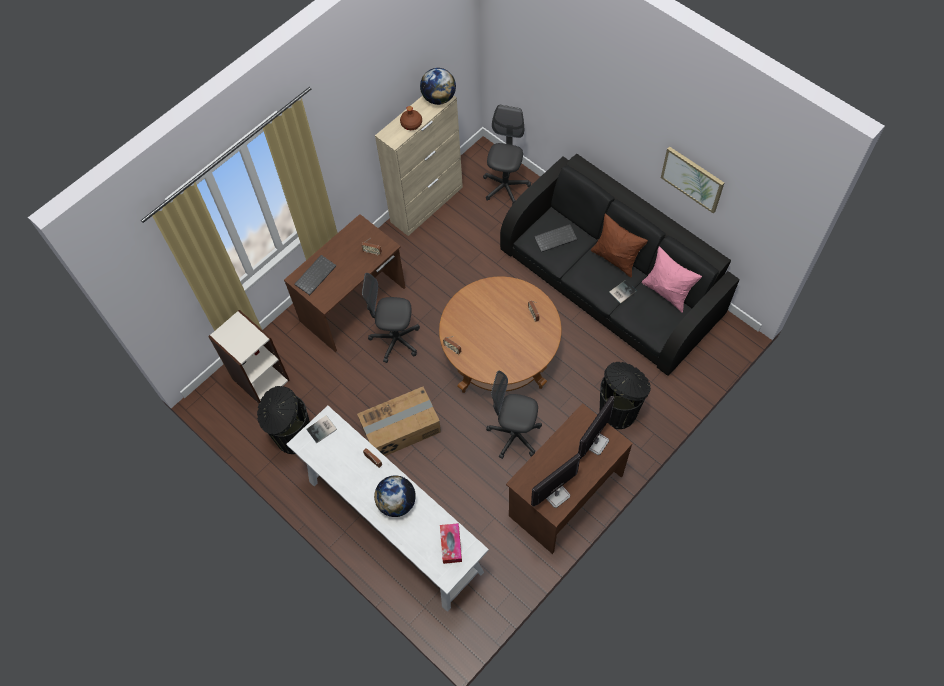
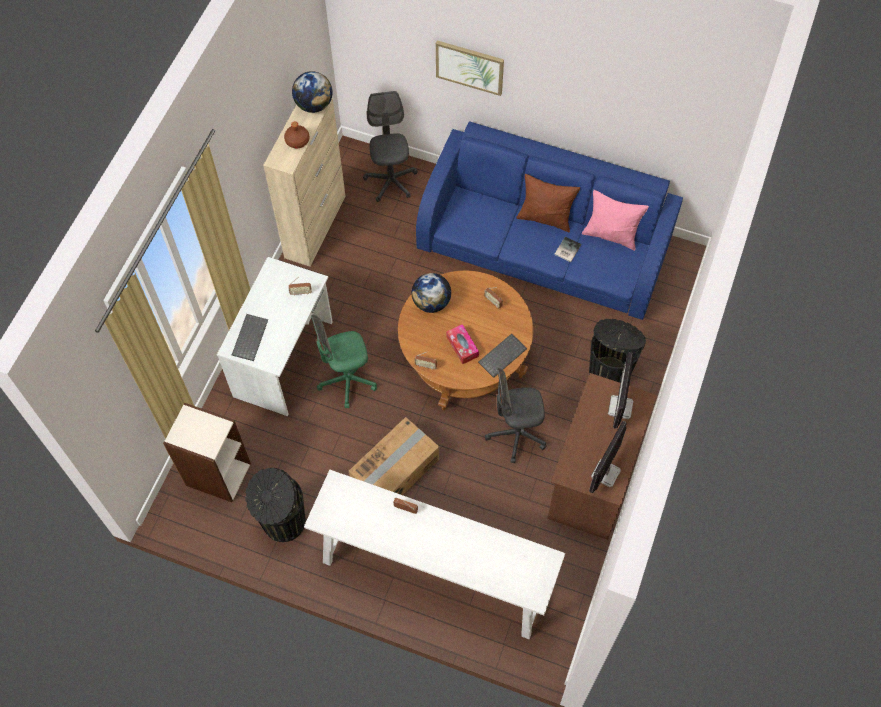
camera: 25 degrees left, 0 degrees up
(322, 429) = (336, 496): book -> none
(354, 304) = (285, 359): brown desk -> white desk
(395, 340) = (347, 381): grey office chair -> green office chair
(397, 502) = (450, 542): globe -> globe (431, 302)
(451, 545) = (526, 563): tissue box -> tissue box (462, 346)
(555, 238) = (475, 217): keyboard -> keyboard (502, 355)
(612, 282) = (544, 245): black sofa -> blue sofa
(692, 179) = (614, 108): picture -> picture (470, 67)

